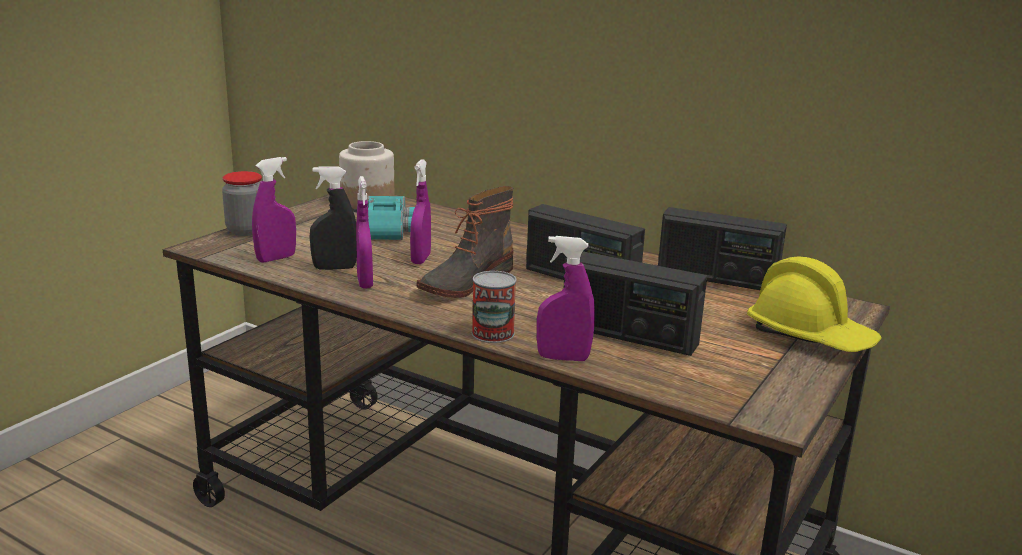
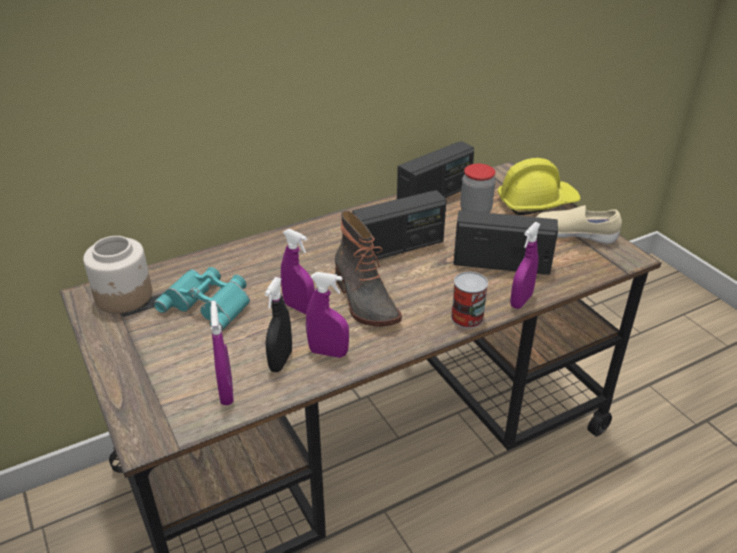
camera: 60 degrees left, 15 degrees up
(246, 231) = (128, 396): jar -> jar (475, 211)
(628, 335) = (501, 263): radio -> radio turned 135 degrees counterclockwise
(769, 372) = (575, 235): none -> beige shoe

